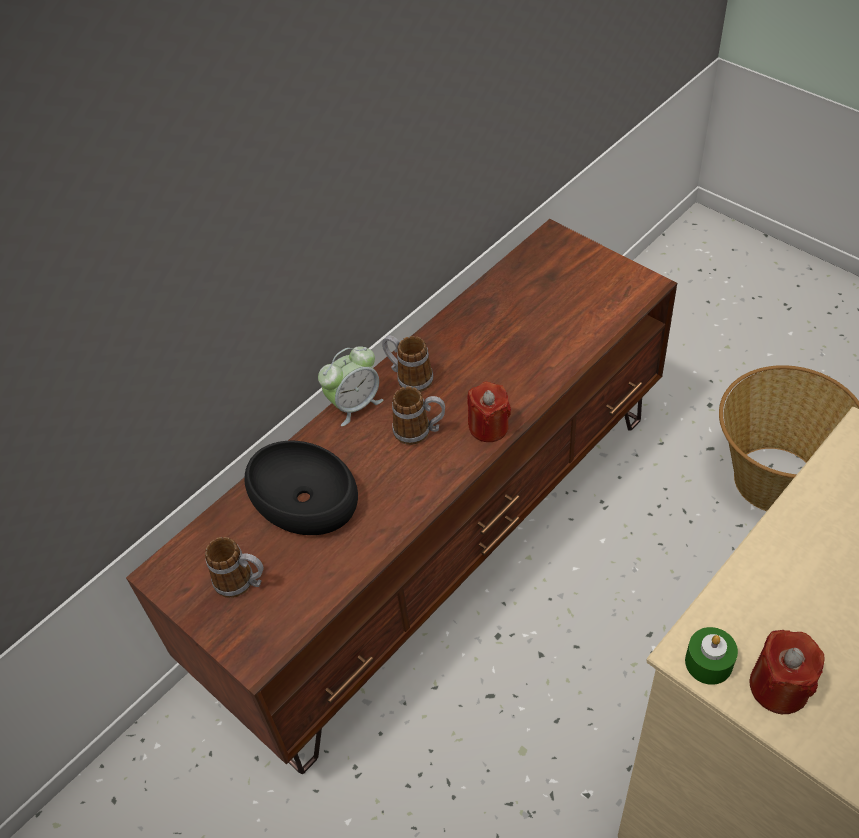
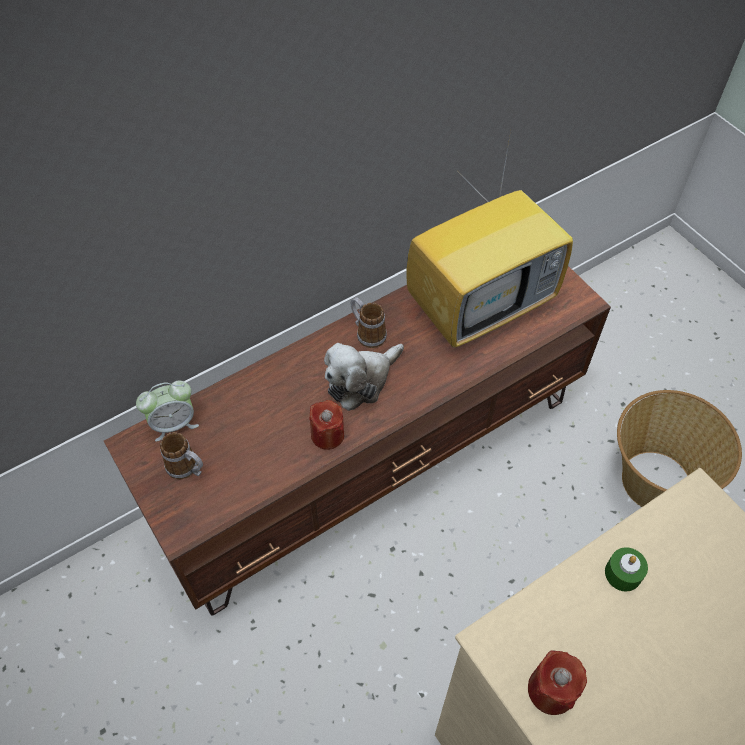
camera: 10 degrees right, 5 degrees up
(302, 499) = (253, 413): black bowl -> none
(354, 405) = (317, 345): alarm clock -> alarm clock (173, 423)
(419, 431) = (361, 381): mug -> plush toy
(488, 427) = (416, 392): red candle -> red candle (327, 435)
(531, 315) = (481, 305): none -> television
(708, 662) = (502, 653): green candle -> green candle (623, 573)

